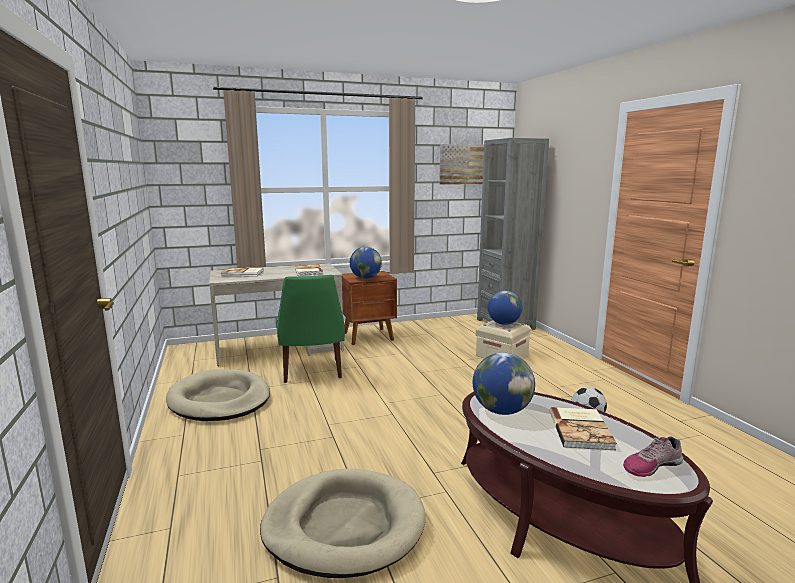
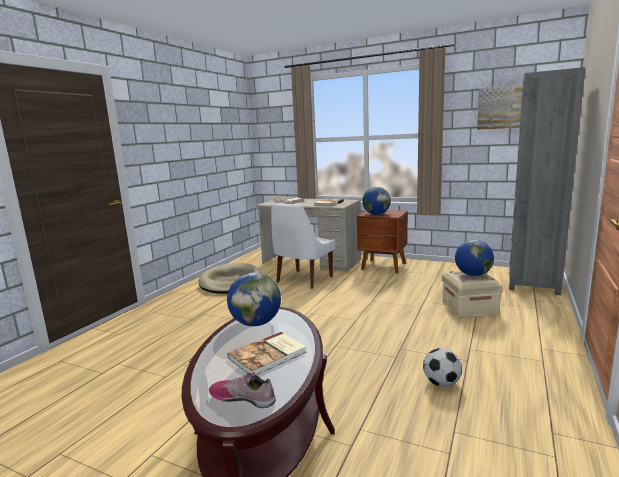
camera: 45 degrees right, 0 degrees up
(312, 372) = (303, 280): green chair -> white chair
(344, 526) = (161, 367): beige dog bed -> none

